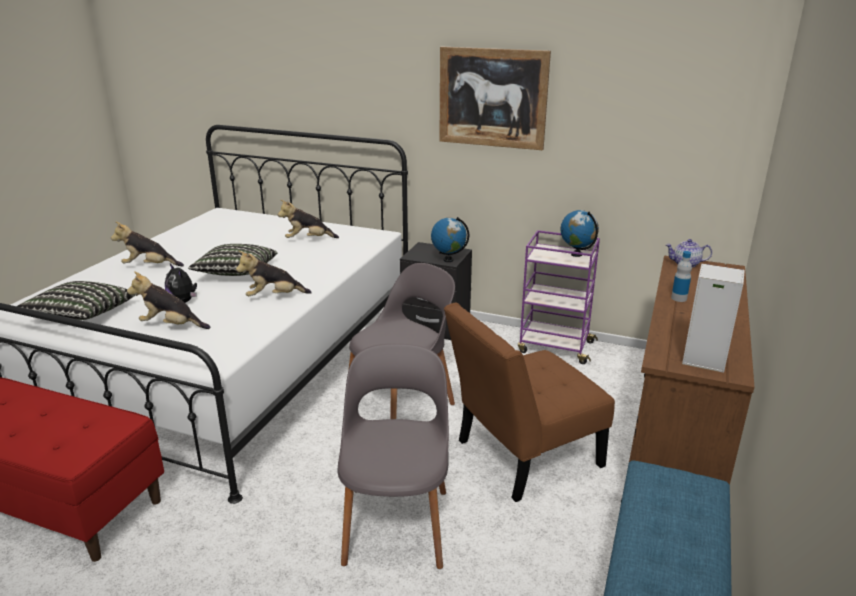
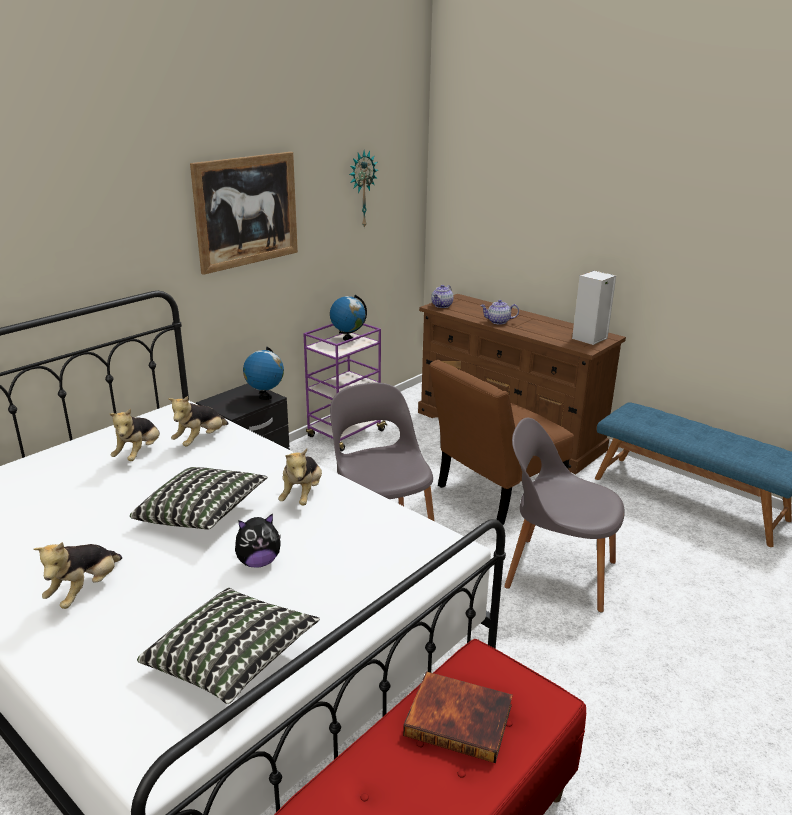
camera: 70 degrees left, 0 degrees up
(60, 424) = (460, 718): none -> book
(171, 326) = (330, 575): plush toy -> plush toy (200, 440)
(522, 456) = (495, 493): brown chair -> brown chair turned 60 degrees clockwise
(648, 106) = (361, 189): none -> wall clock
(679, 298) = (498, 322): bottle -> teapot

